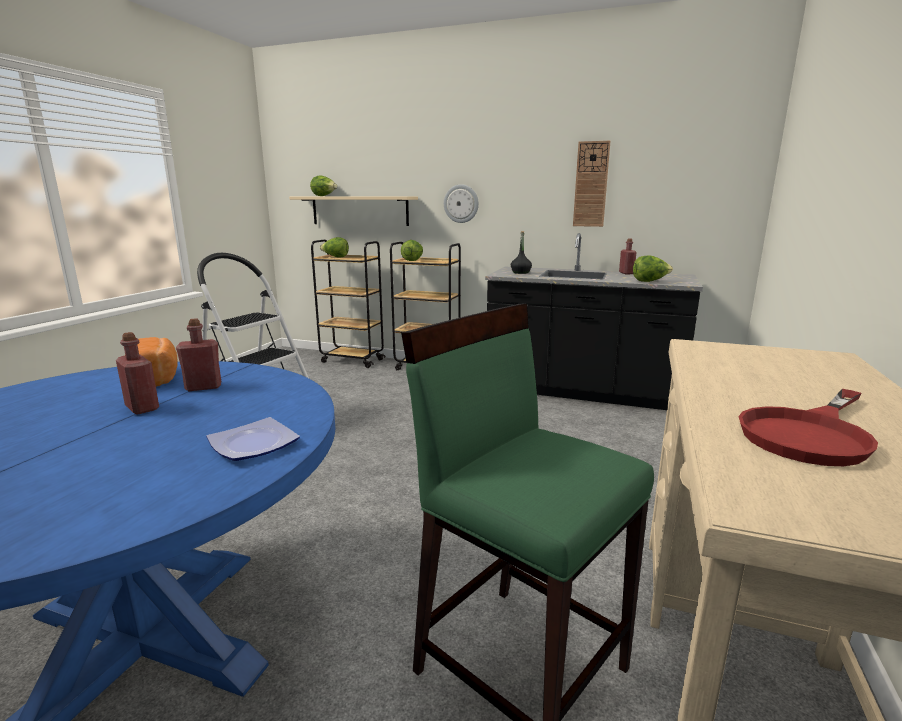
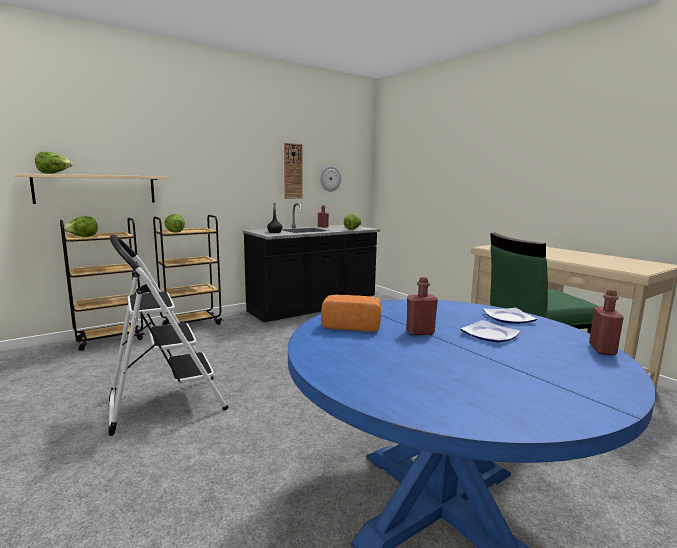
camera: 55 degrees left, 5 degrees down
(144, 444) = (490, 335): none -> plate
(203, 387) = (393, 317): red bottle -> red bottle (602, 350)
(461, 203) = (203, 183): wall clock -> wall clock (330, 178)
(810, 434) = (589, 259): red frying pan -> none

